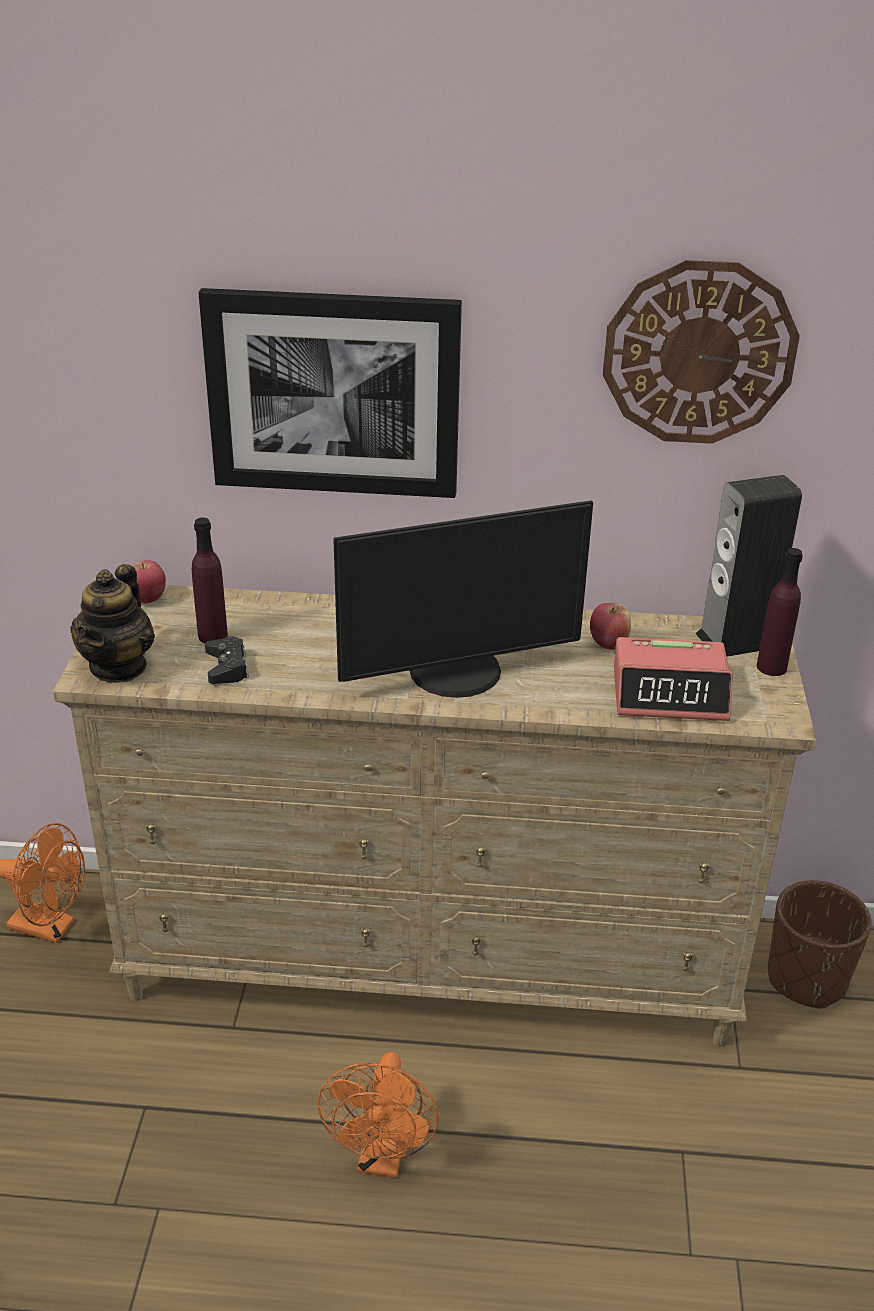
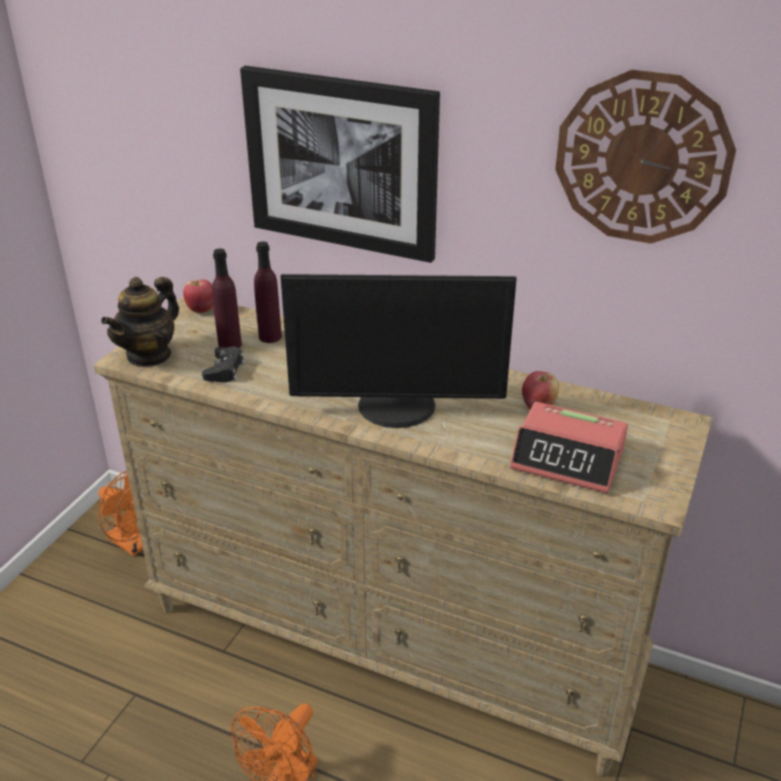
camera: 20 degrees right, 0 degrees up
(736, 640) = (655, 425): speaker -> none
(771, 667) = (675, 454): purple bottle -> purple bottle (270, 337)
(806, 978) = (704, 738): brown planter -> none

